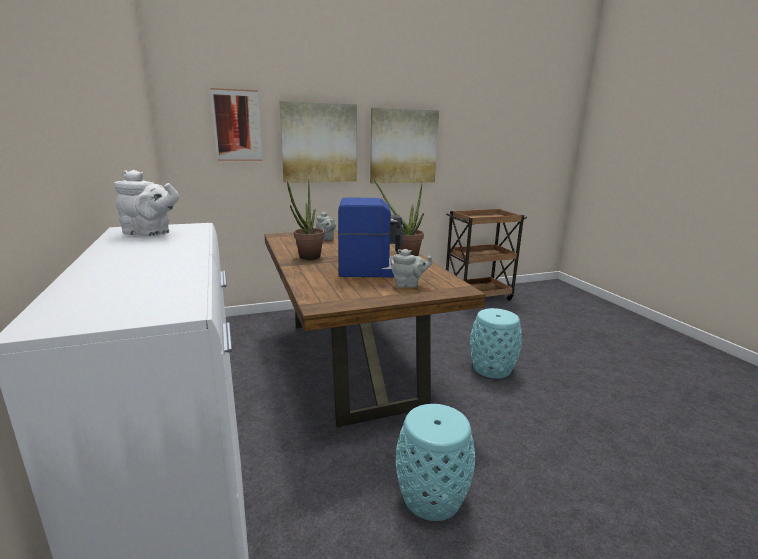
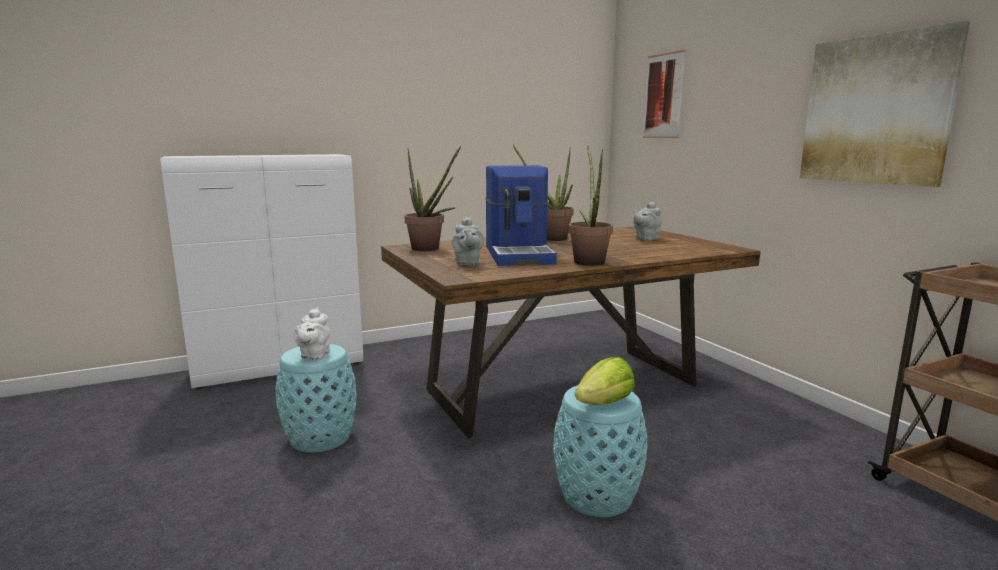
camera: 85 degrees right, 5 degrees down
(150, 233) = (316, 154): white teapot -> white teapot (314, 356)
(319, 143) = (740, 112): picture -> none
(340, 295) = (430, 249): none -> potted plant
(506, 315) = (604, 403): none -> lettuce

